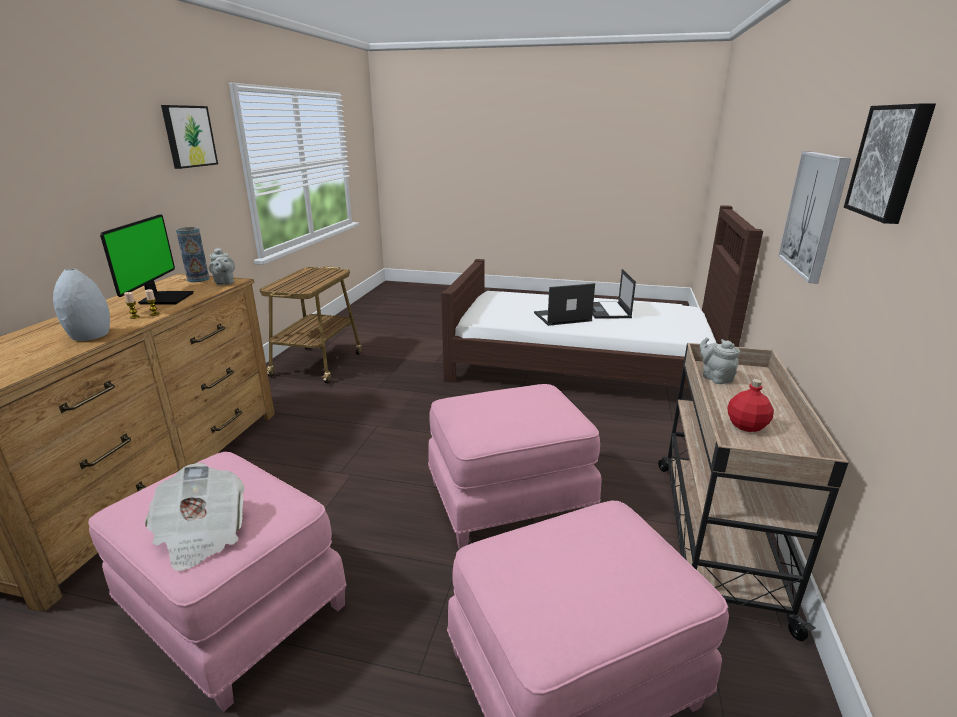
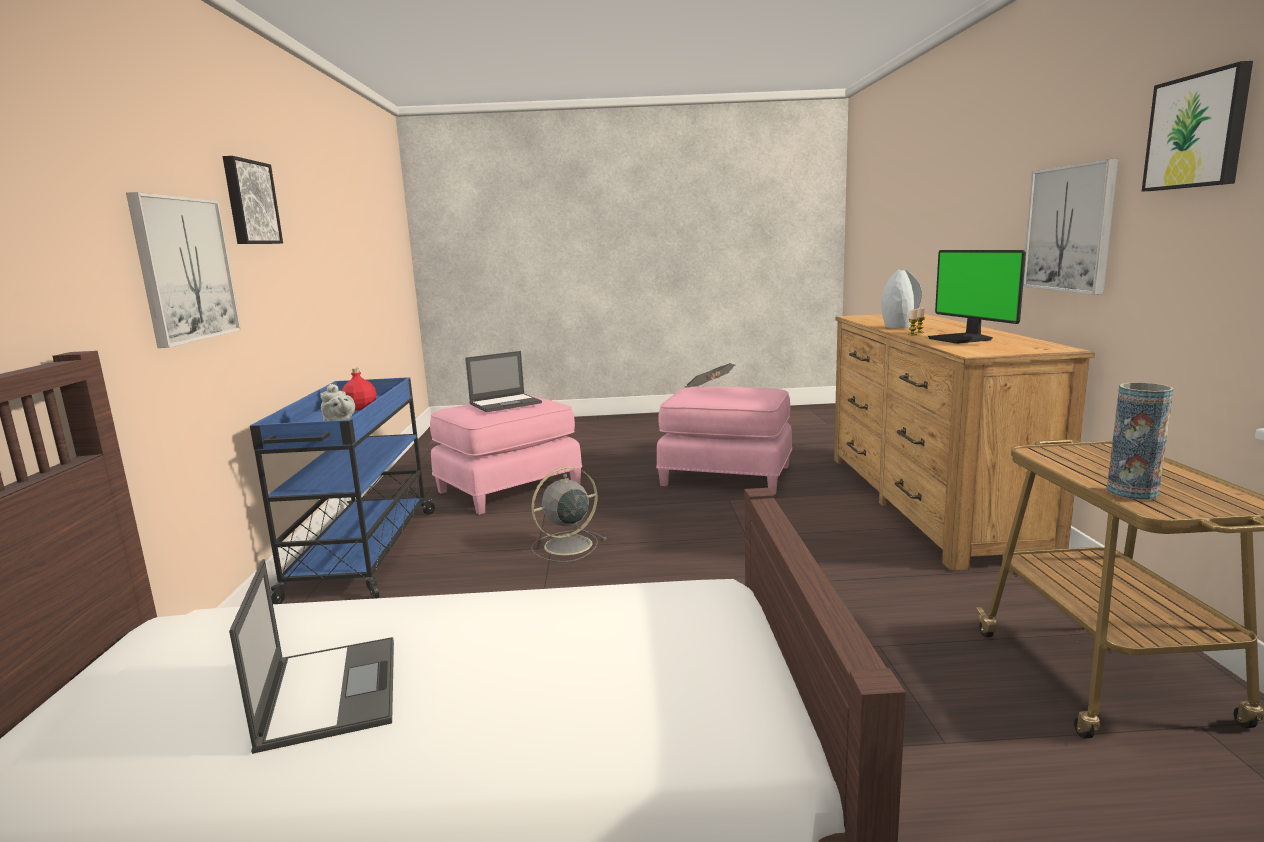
camera: 165 degrees right, 10 degrees down
(119, 199) = (1069, 228): none -> picture
(198, 279) = (1024, 349): vase -> vase (1132, 492)
(224, 283) = (974, 351): grey teapot -> none
(508, 498) = (566, 546): pink ottoman -> grey fan
(561, 317) = (488, 631): laptop -> laptop (506, 403)
(715, 535) = (362, 554): beige cart -> blue cart

